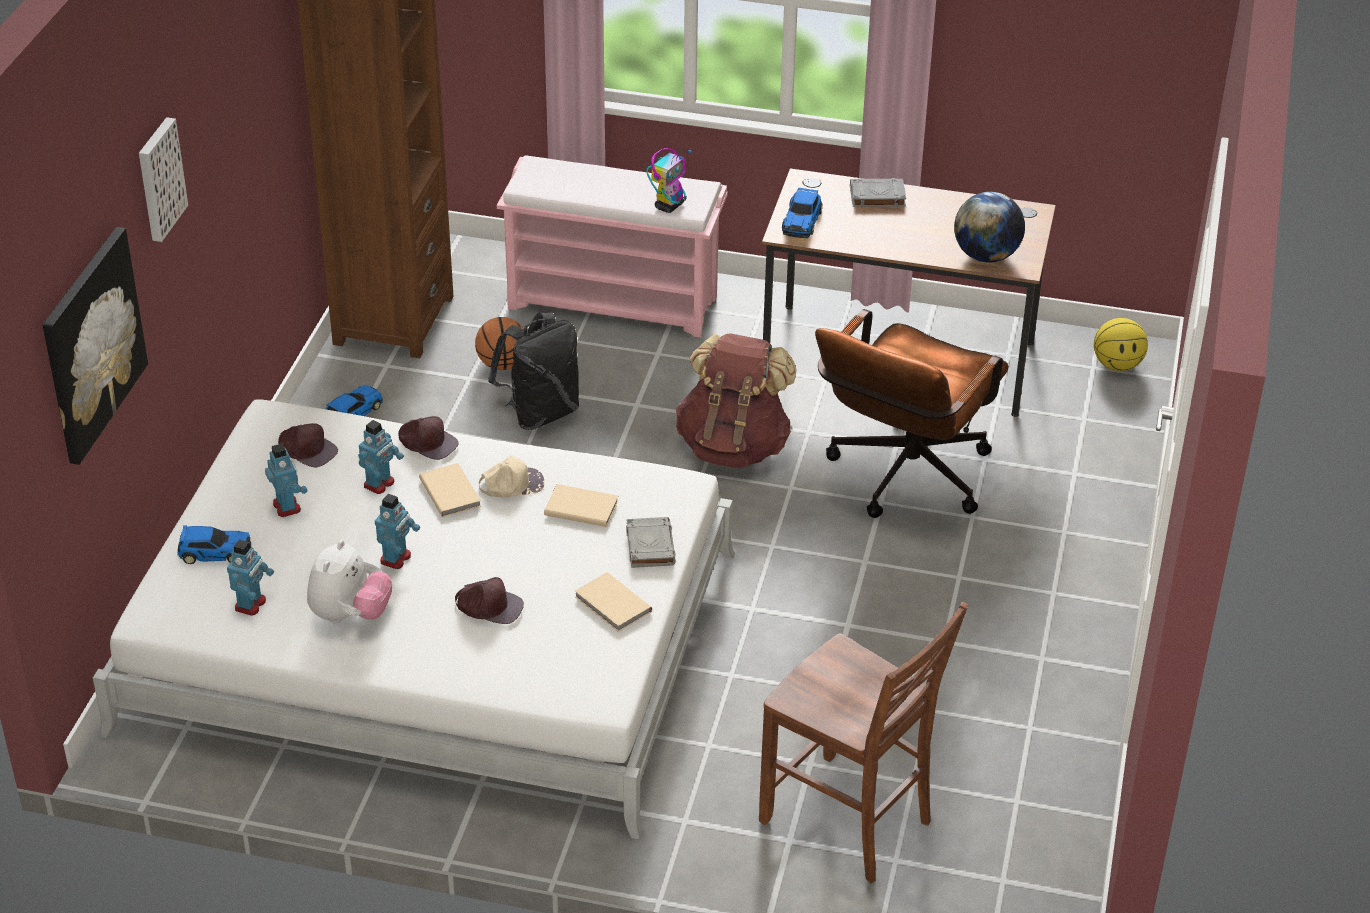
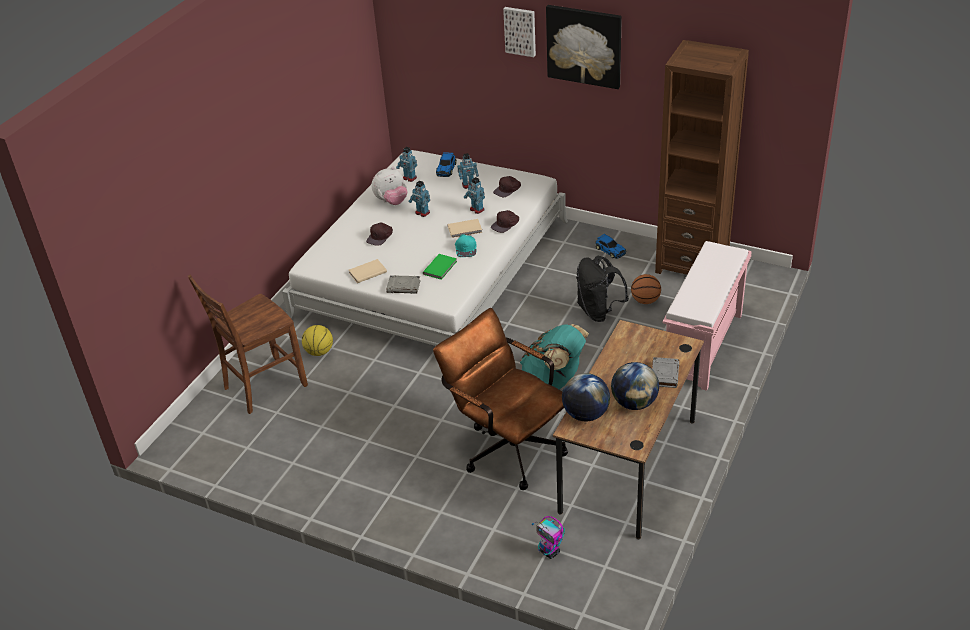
camera: 105 degrees right, 0 degrees up
(91, 344) = (446, 48): picture -> picture (584, 46)
(350, 615) = (391, 201): plush toy -> plush toy turned 60 degrees counterclockwise
(511, 484) = (466, 248): beige cap -> turquoise cap
(581, 507) = (441, 267): beige book -> green book
(669, 205) = (685, 300): toy robot -> toy robot (549, 552)
(734, 446) = (554, 381): brown backpack -> turquoise backpack
(802, 221) = (639, 338): toy car -> none
(946, 218) = (634, 403): none -> globe
(1117, 365) = (605, 581): basketball -> basketball (319, 352)

